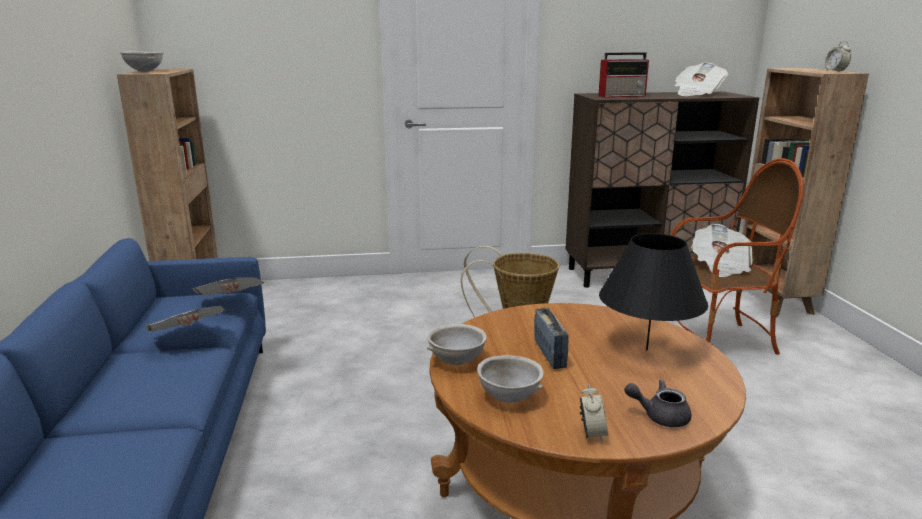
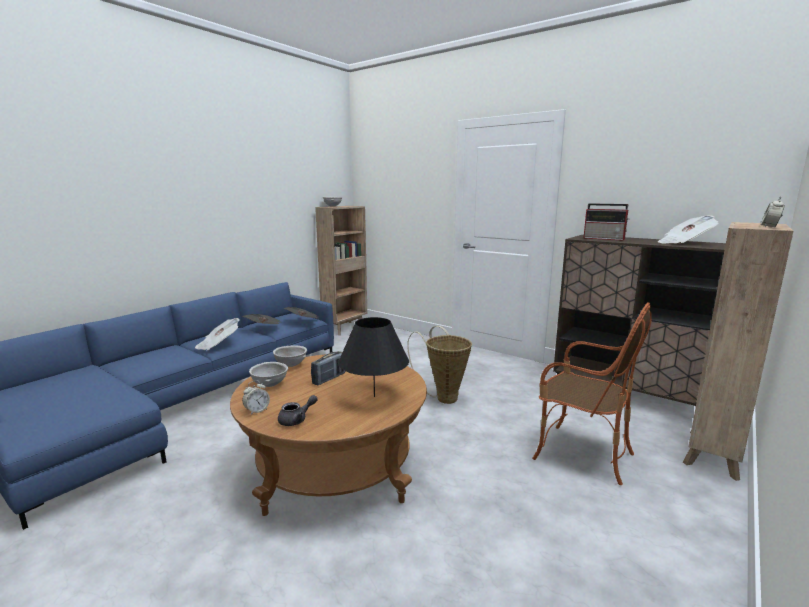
camera: 45 degrees right, 5 degrees down
(659, 416) = (296, 420): grey teapot -> grey teapot turned 90 degrees clockwise
(720, 266) = (592, 388): newspaper -> newspaper (218, 345)

